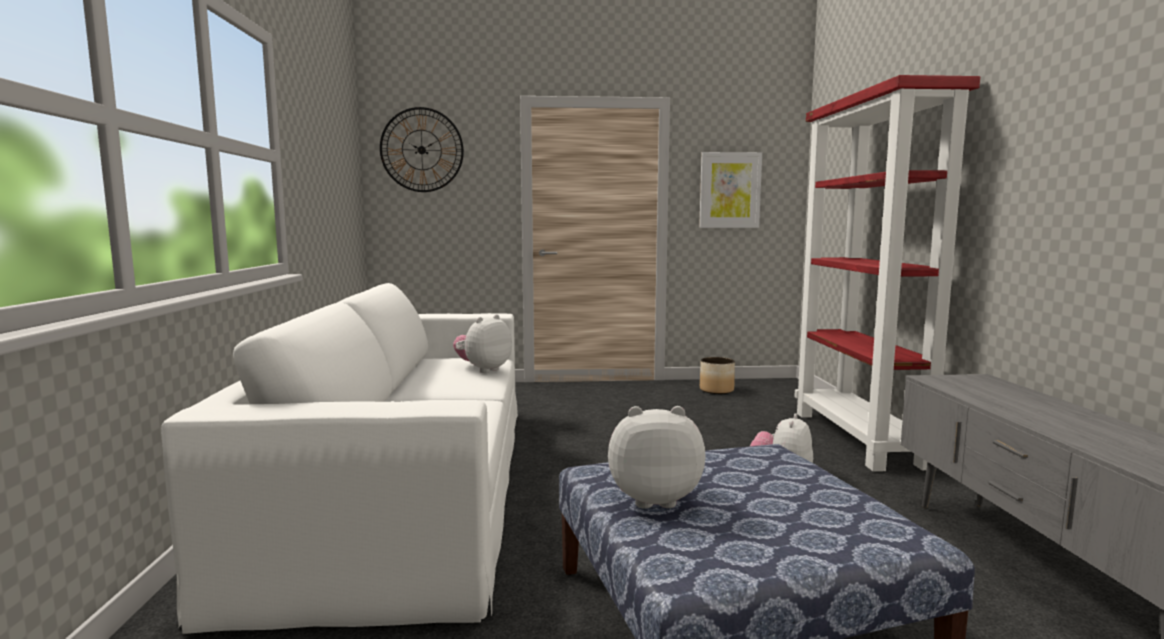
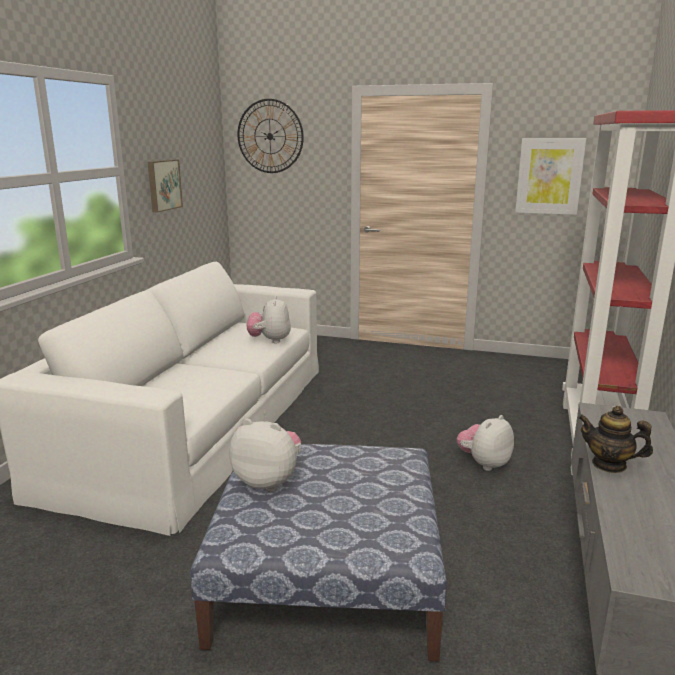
camera: 20 degrees right, 10 degrees up
(314, 189) = (163, 185): none -> picture
(483, 370) = (270, 340): plush toy -> plush toy turned 60 degrees counterclockwise
(717, 390) = (511, 368): planter -> none
(1019, 414) = (609, 464): none -> teapot

